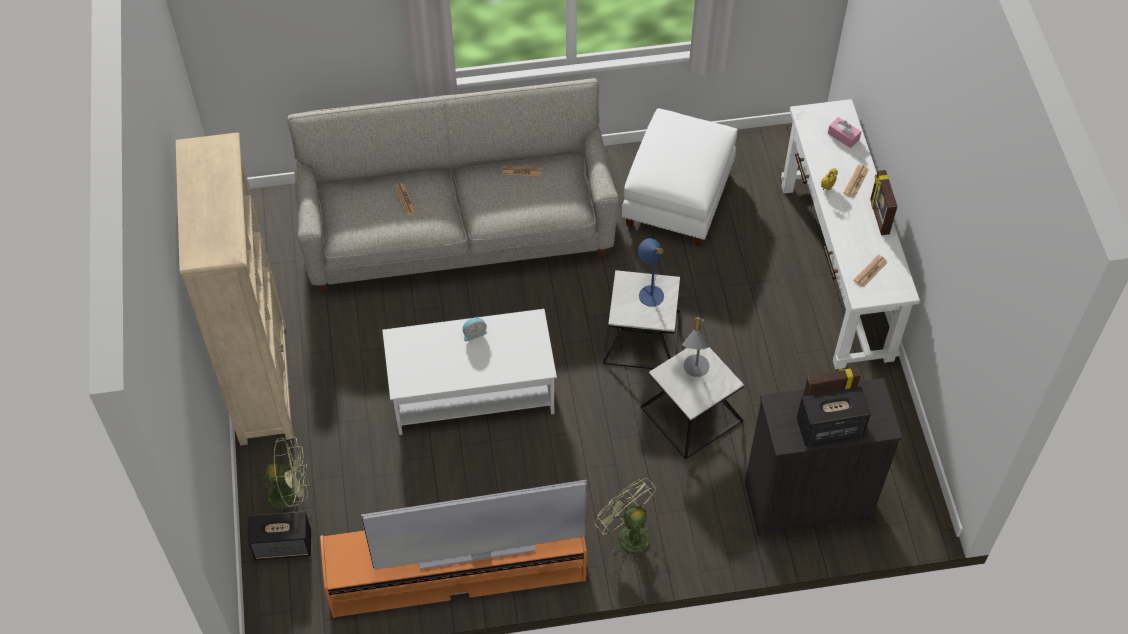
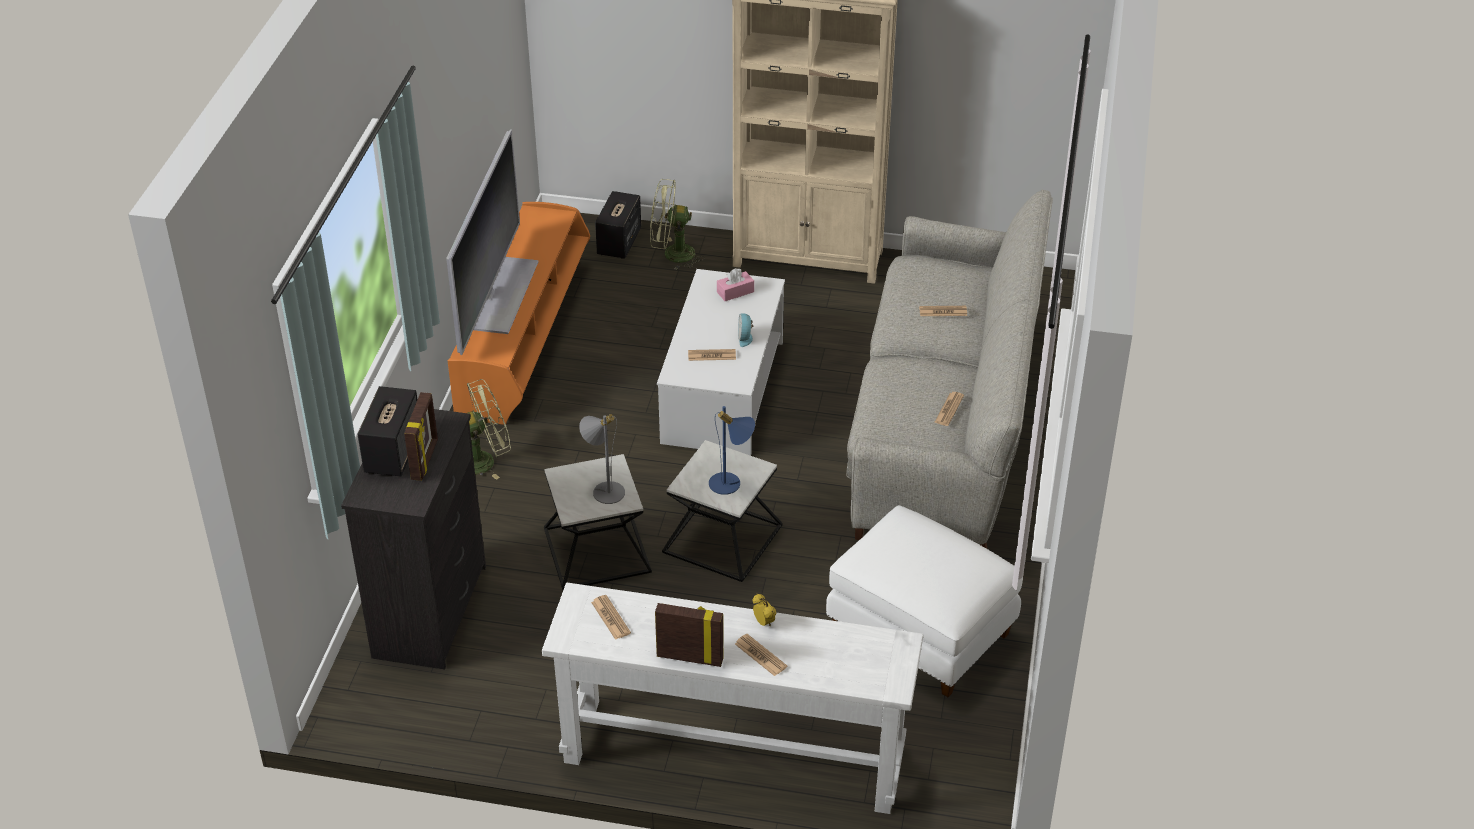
camera: 110 degrees right, 15 degrees down
(290, 493) = (672, 255): green fan -> green fan turned 75 degrees clockwise
(506, 349) = (712, 355): none -> newspaper
(843, 136) = (844, 670): pink tissue box -> pink tissue box (735, 292)

